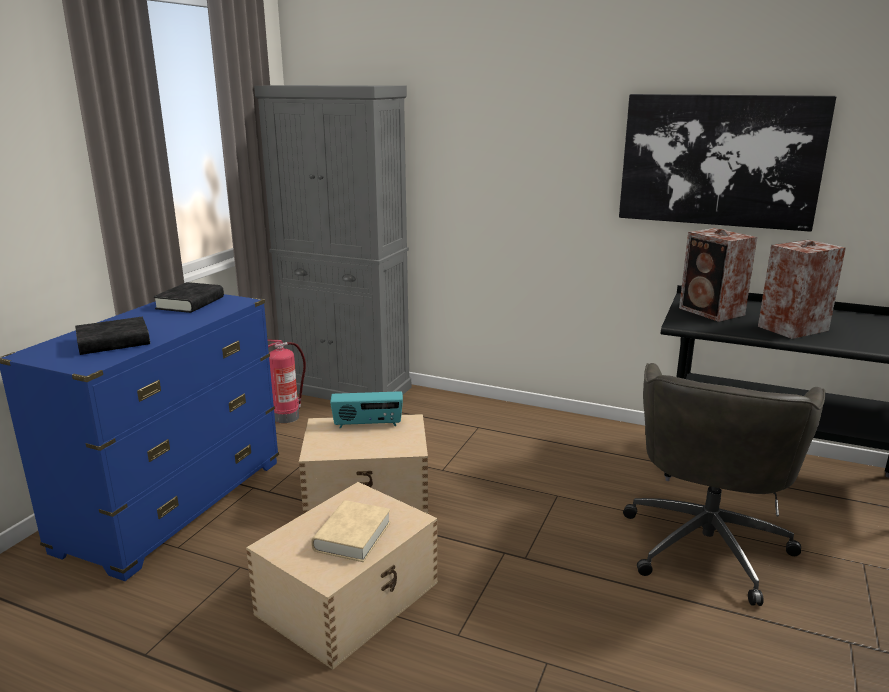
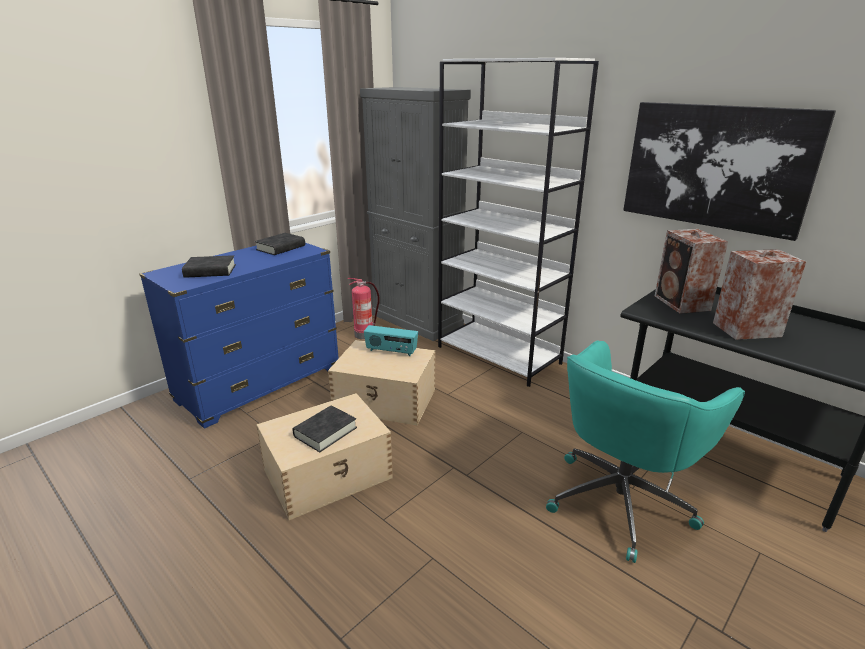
camera: 20 degrees right, 5 degrees up
(352, 536) = (325, 432): beige book -> black book
(476, 414) = (499, 355): none -> white bookcase
(706, 544) = (621, 499): grey office chair -> turquoise office chair

